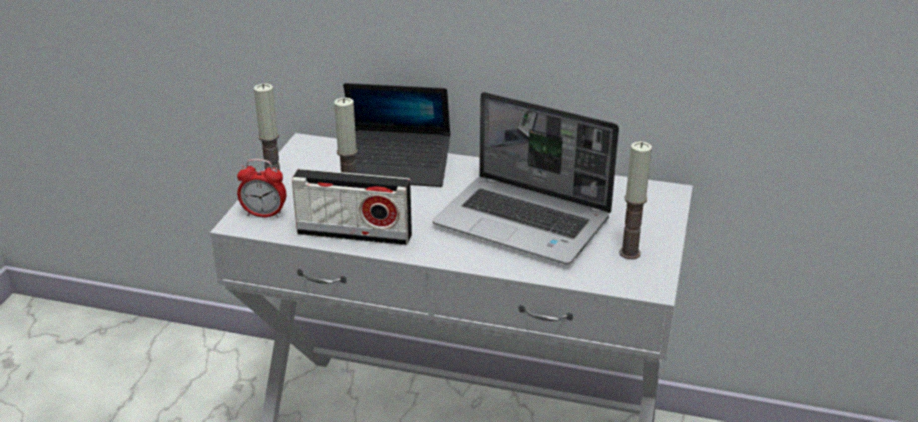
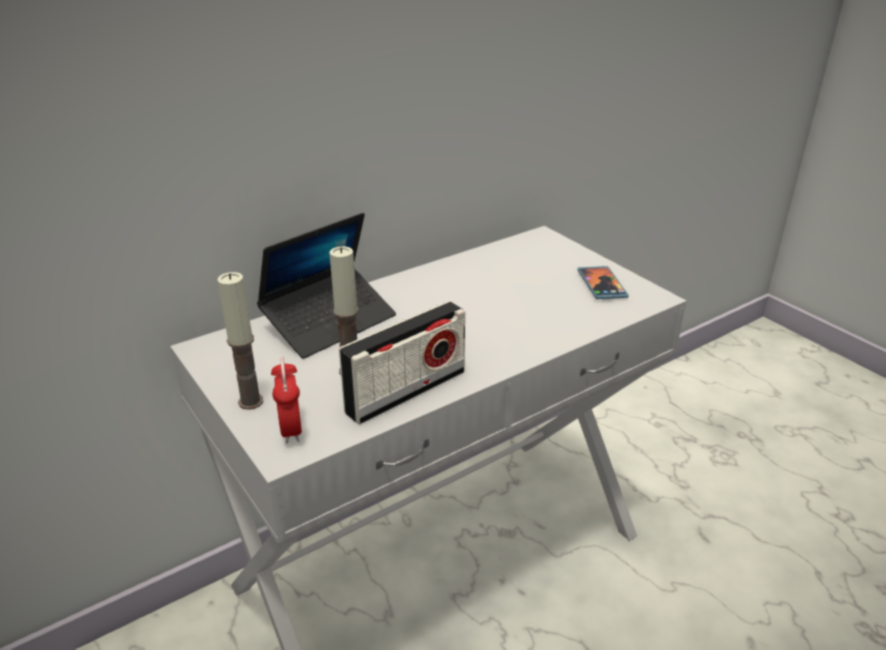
camera: 50 degrees left, 0 degrees up
(264, 214) = (291, 429): alarm clock -> alarm clock turned 120 degrees clockwise
(525, 222) = (504, 304): laptop -> none
(629, 253) = (601, 285): candle -> phone

